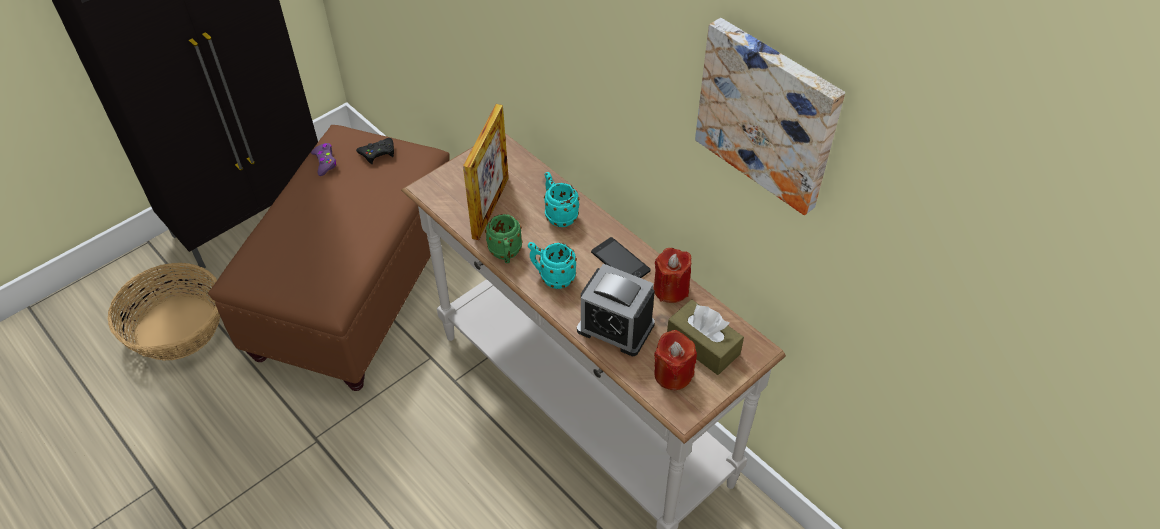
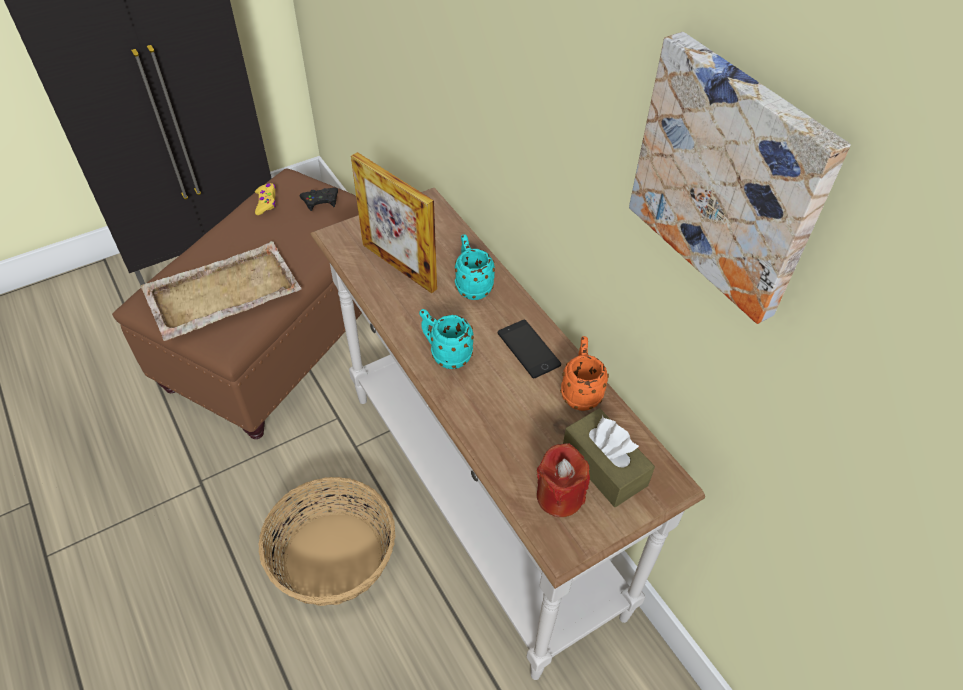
camera: 10 degrees right, 0 degrees up
(178, 327) = (104, 345): basket -> basket (334, 556)
(310, 256) = (221, 293): none -> beige tray
(325, 162) = (266, 202): purple game controller -> yellow game controller
(490, 207) = (399, 266): picture frame -> picture frame turned 105 degrees clockwise
(506, 254) = (400, 320): green mug -> none
(615, 327) = (504, 426): alarm clock -> none
(671, 289) = (580, 391): red candle -> orange mug

